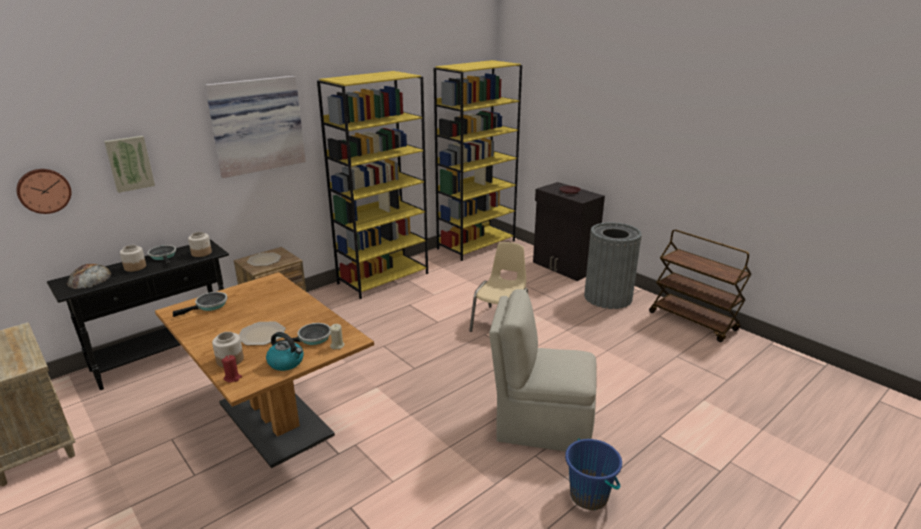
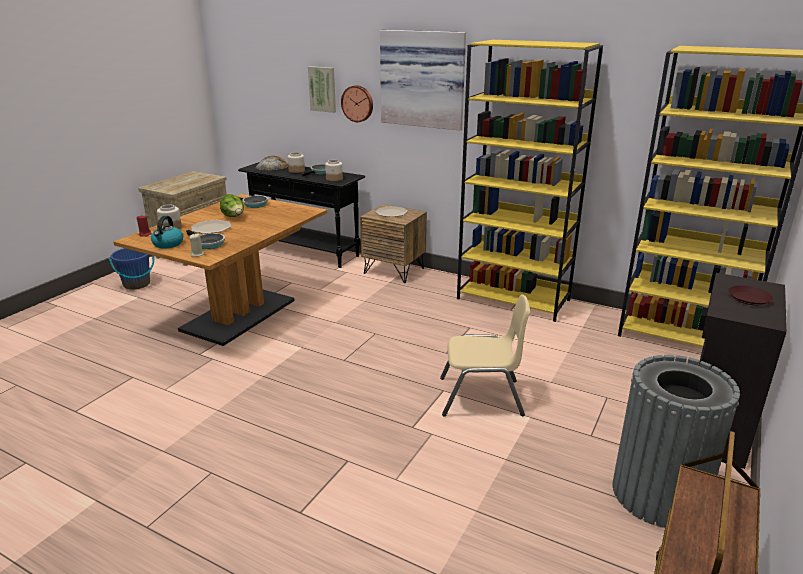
camera: 70 degrees right, 0 degrees up
(44, 190) = (274, 95): wall clock -> wall clock (358, 103)
(241, 319) = (234, 217): none -> lettuce
(541, 424) = (269, 468): beige chair -> none
(589, 496) = (143, 527): blue bucket -> blue bucket (136, 284)

